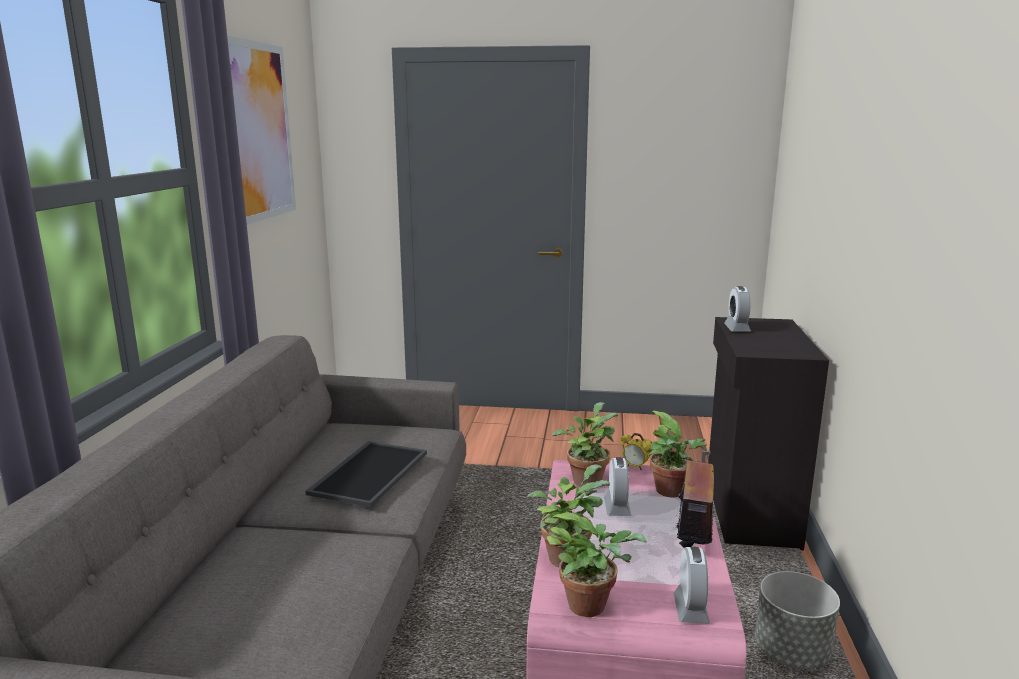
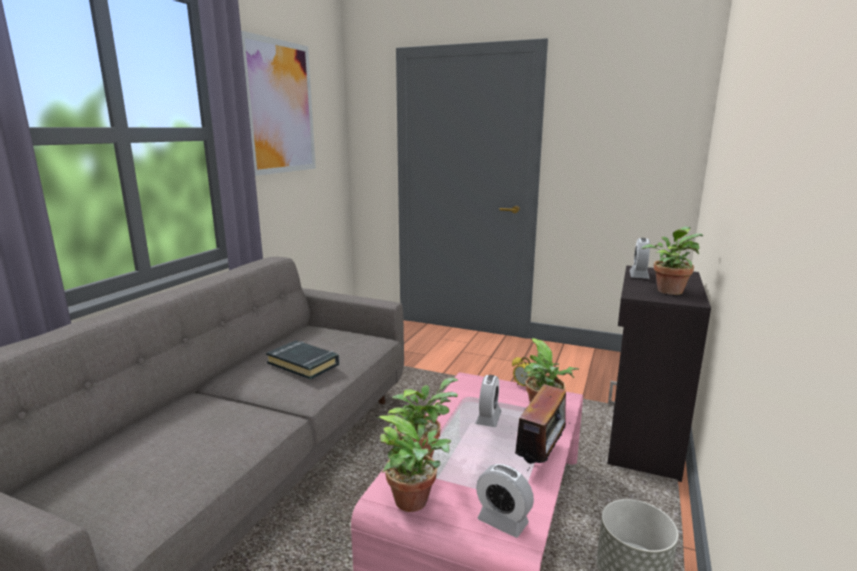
camera: 15 degrees right, 0 degrees up
(368, 472) = (303, 364): tray -> black book
(586, 480) = (476, 392): potted plant -> potted plant (669, 290)
(691, 609) = (503, 521): alarm clock -> alarm clock turned 105 degrees clockwise

